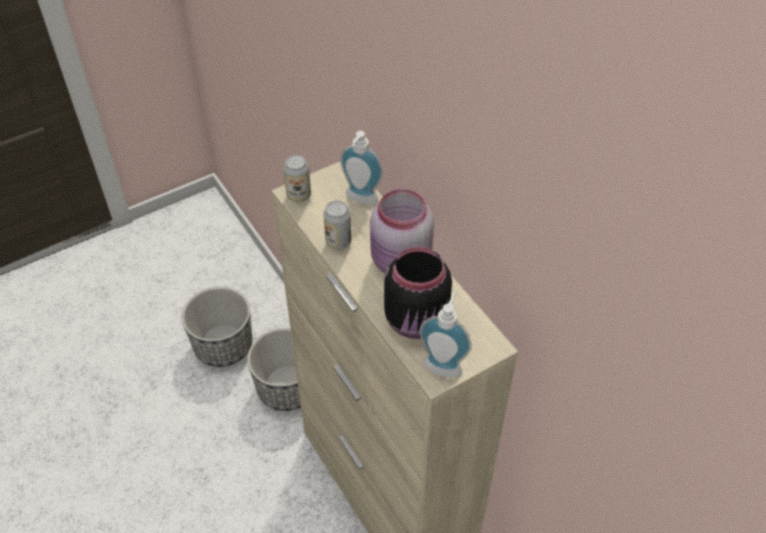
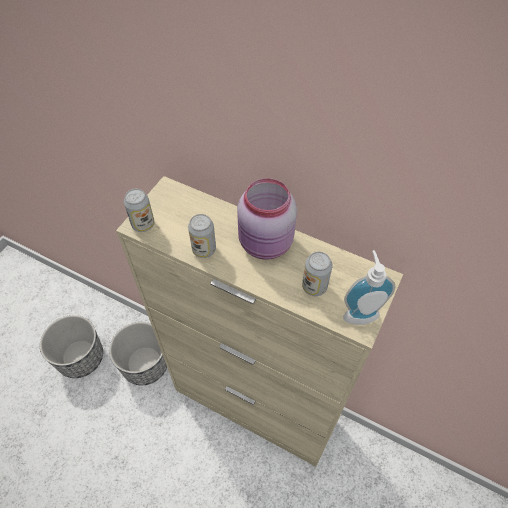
camera: 30 degrees left, 5 degrees up
(360, 200) = (197, 206): soap dispenser -> none
(418, 321) = (314, 286): black jar -> can

